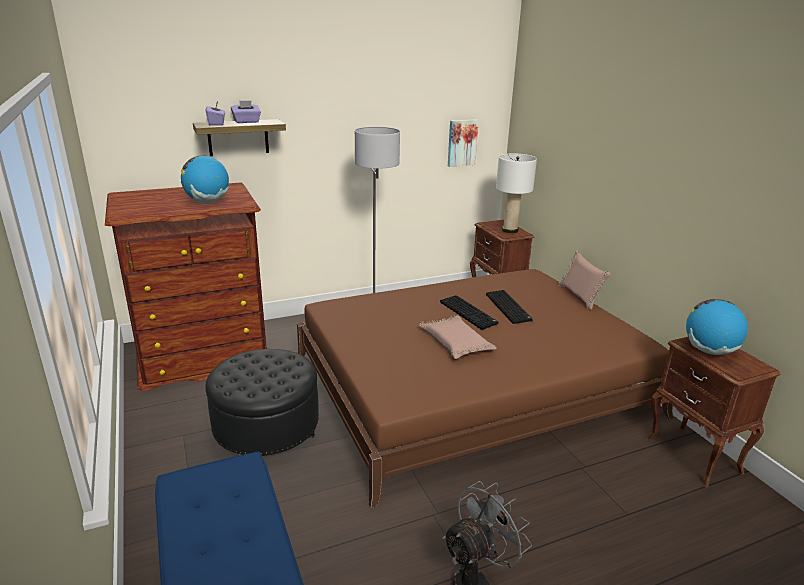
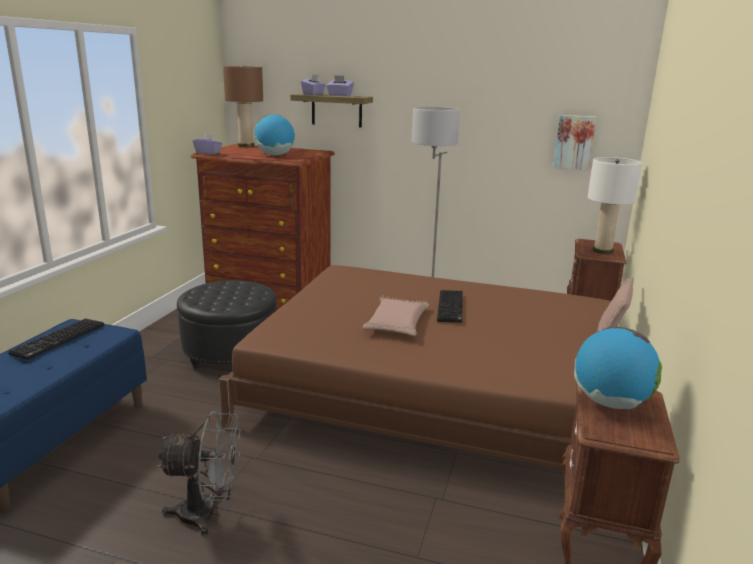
camera: 40 degrees right, 5 degrees down
(125, 215) = (208, 153): none -> purple tissue box
(135, 193) = (246, 146): none -> brown table lamp
(509, 307) = (502, 316): keyboard -> keyboard (59, 340)

